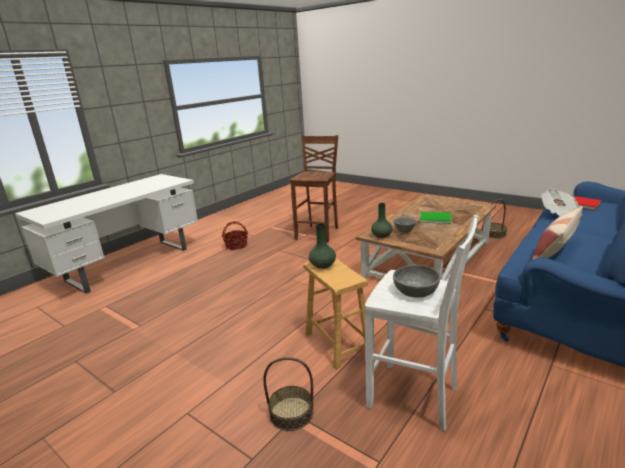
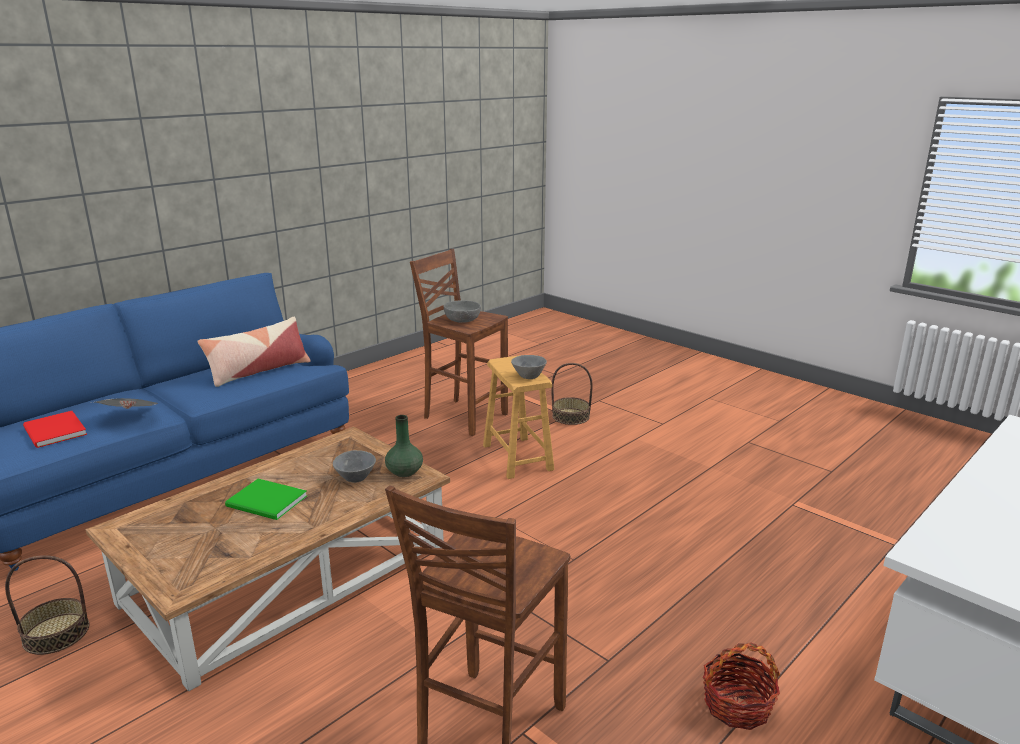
camera: 175 degrees left, 0 degrees up
(322, 265) = (529, 376): green vase -> grey bowl
(415, 397) = (463, 416): white stool -> brown stool

